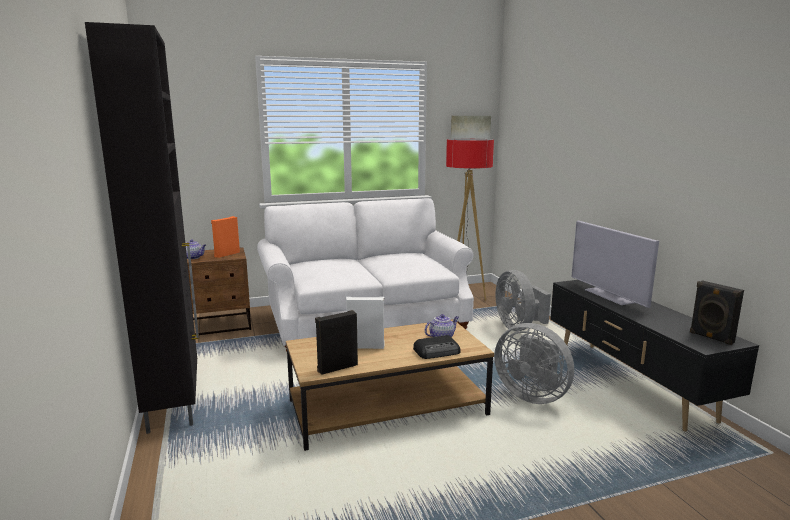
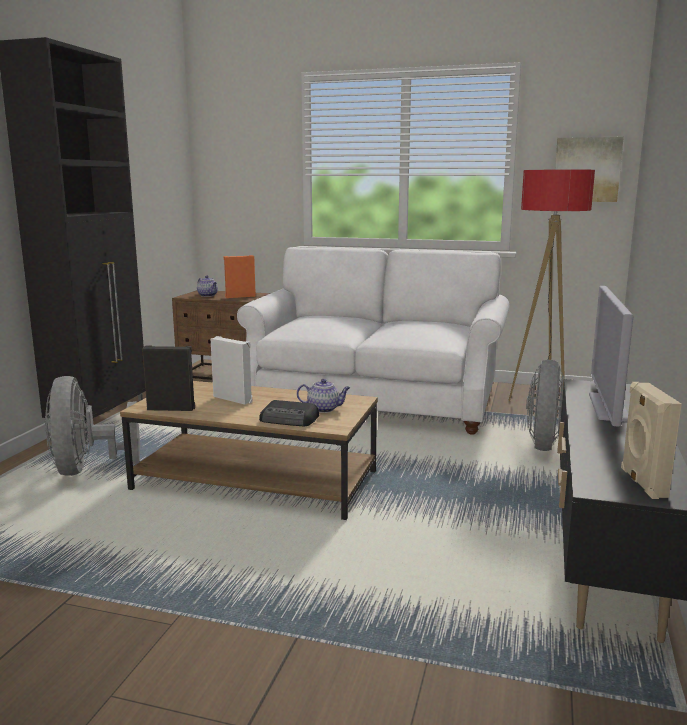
camera: 35 degrees right, 0 degrees up
(532, 395) = (433, 519): grey fan -> grey fan (87, 468)
(711, 337) = (641, 483): black speaker -> beige speaker

